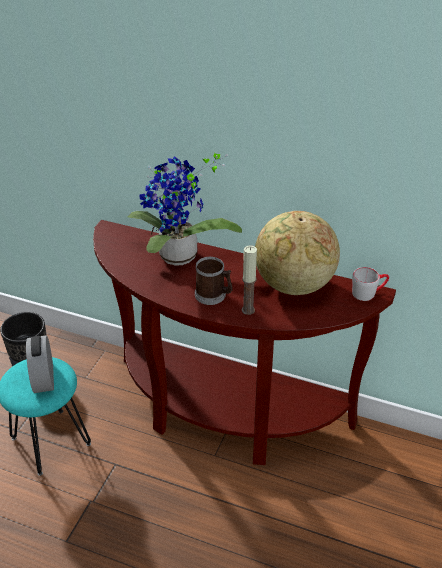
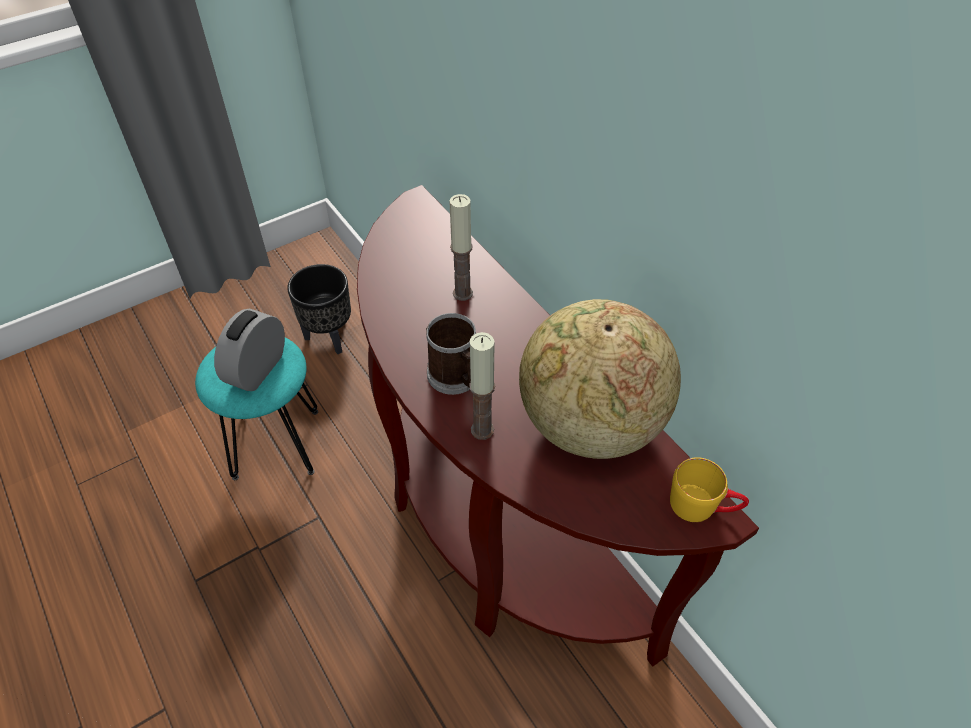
camera: 35 degrees right, 10 degrees up
(178, 259) = (463, 293): potted plant -> candle
(368, 292) = (703, 506): grey mug -> yellow mug

